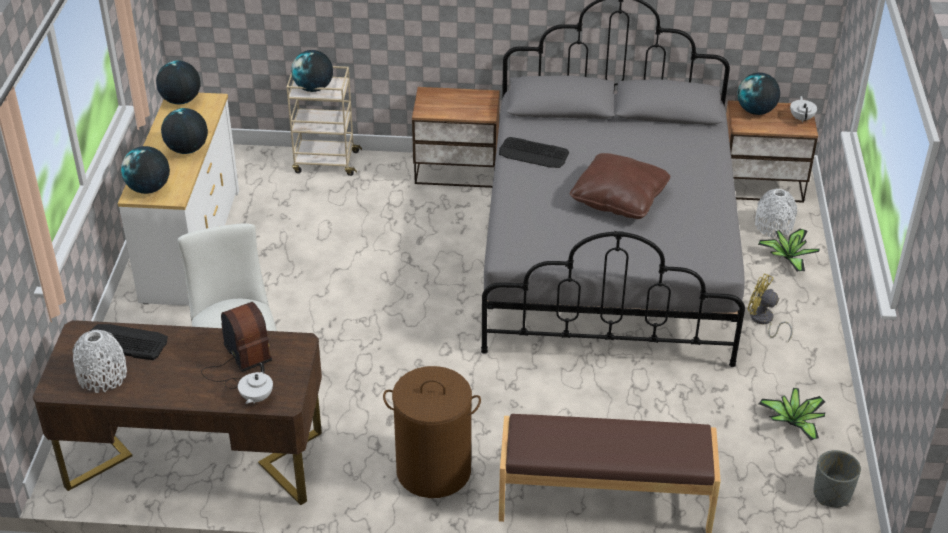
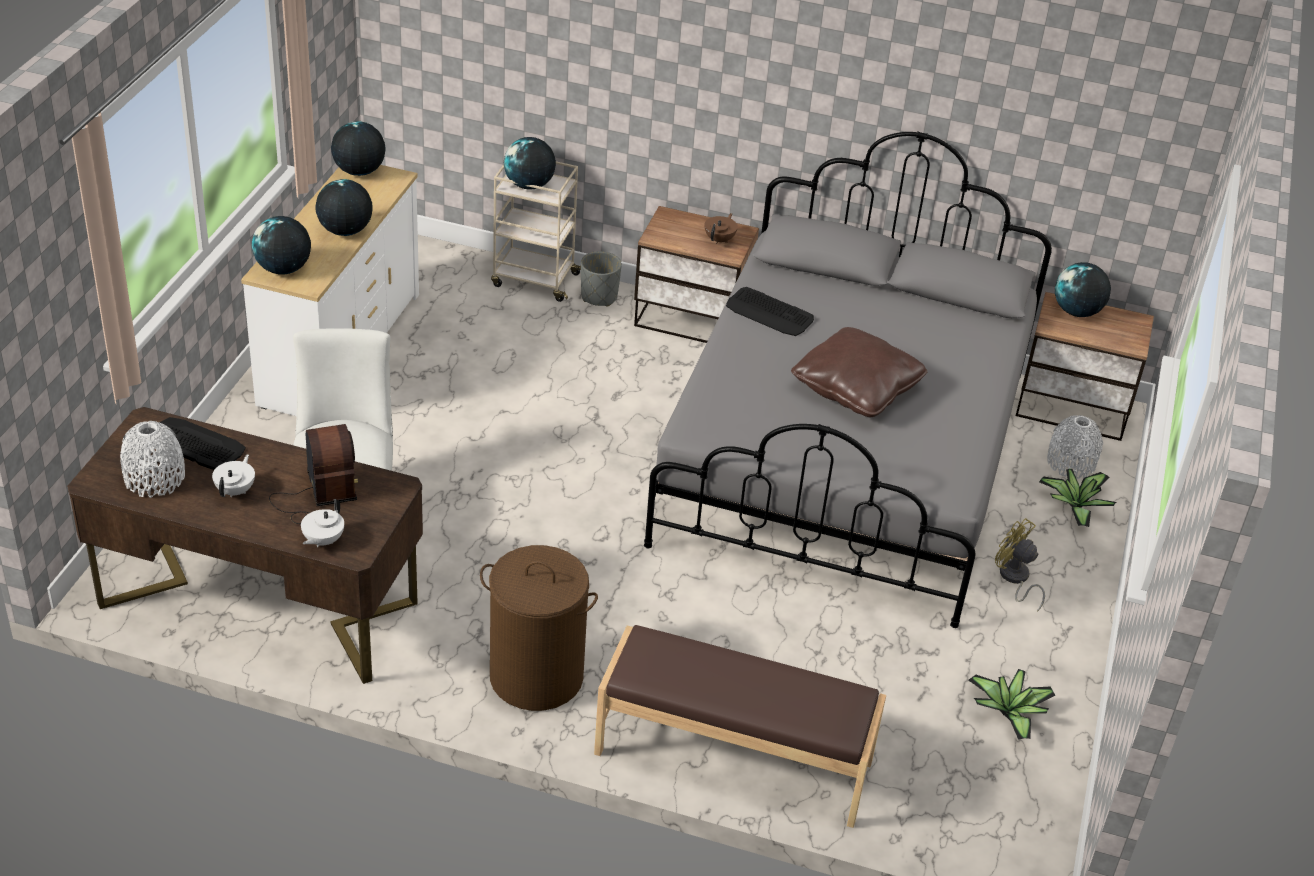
camera: 10 degrees right, 0 degrees up
(473, 104) = (720, 239): none -> brown teapot
(801, 118) = (1133, 331): white teapot -> white teapot (236, 490)
(831, 495) = (1025, 813): grey planter -> grey planter (598, 297)

